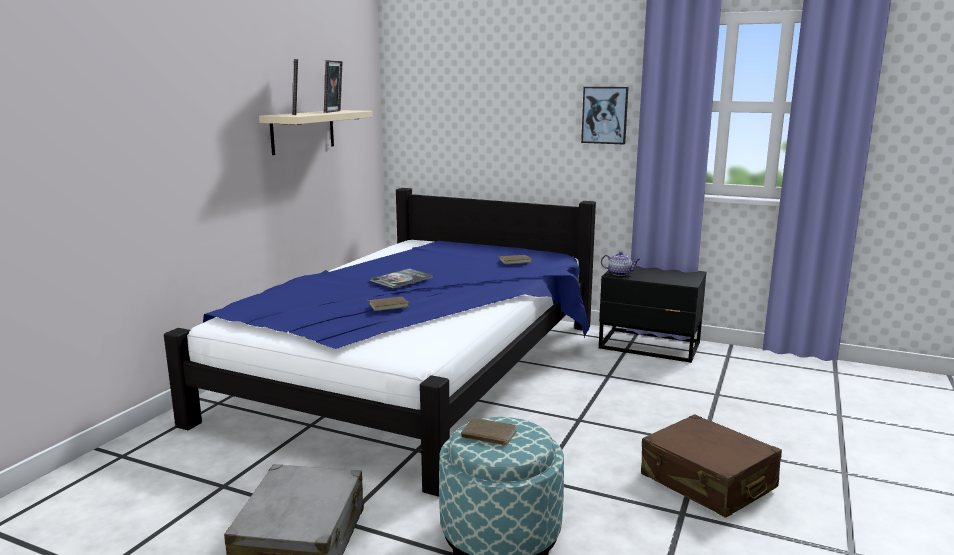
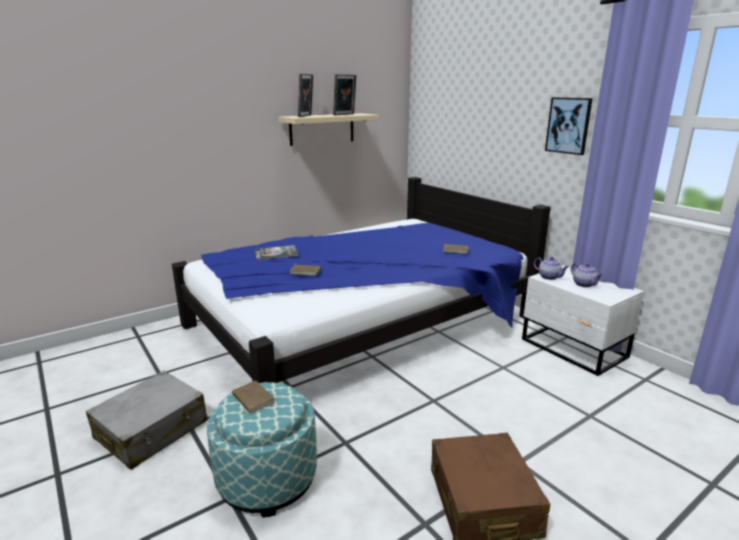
camera: 30 degrees right, 5 degrees up
(401, 279) = (348, 251): book -> book (276, 253)
(650, 346) = (573, 349): black nightstand -> white nightstand
(656, 274) = (584, 284): none -> teapot

